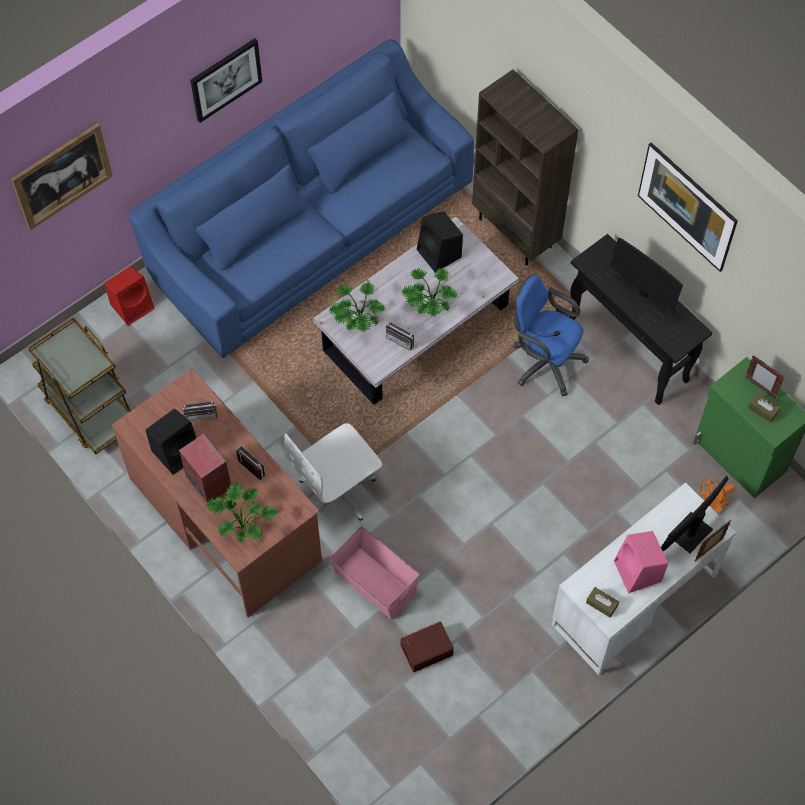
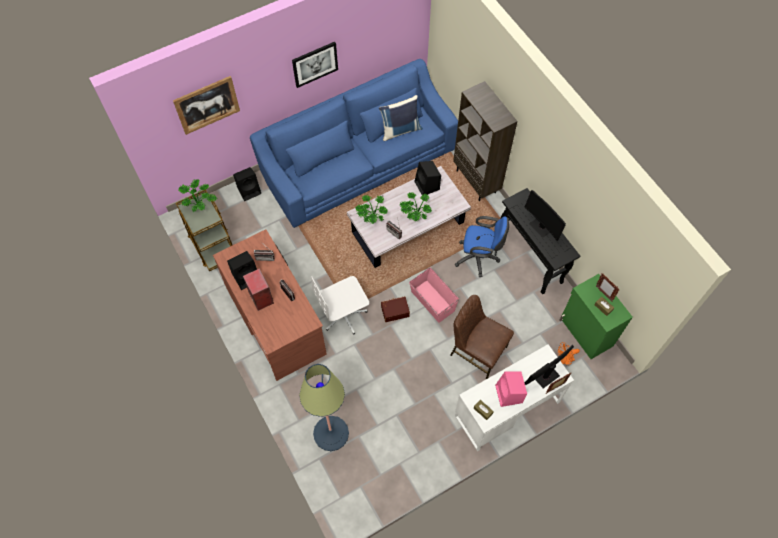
camera: 10 degrees right, 0 degrees up
(133, 305) = (249, 190): red speaker -> black speaker
(243, 523) = (276, 325): potted plant -> potted plant (199, 203)
(356, 687) = (331, 433): none -> floor lamp
(375, 582) = (355, 372): pink storage box -> pink storage box (432, 300)
(377, 165) = (400, 130): none -> blue pillow
(426, 649) = (377, 417): brown storage box -> brown storage box (395, 311)
(544, 361) = (479, 258): blue office chair -> blue office chair turned 150 degrees clockwise
(569, 514) = (477, 351): none -> brown chair
(683, 219) = (572, 183): picture -> none

